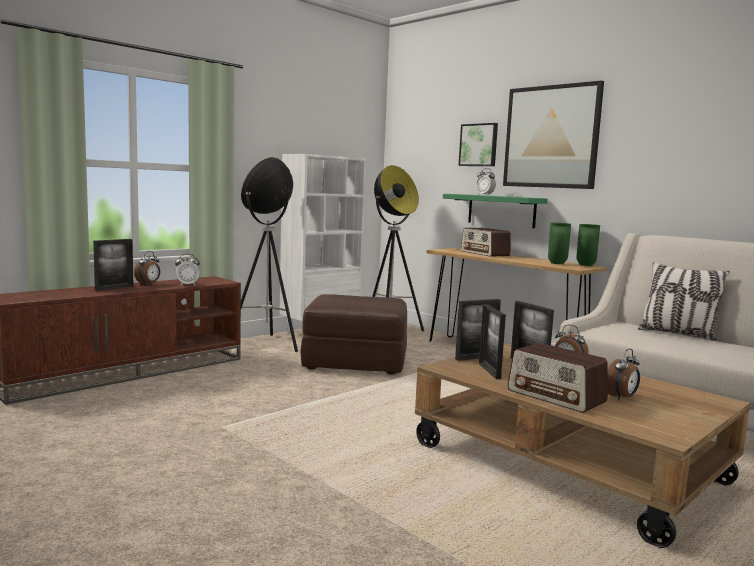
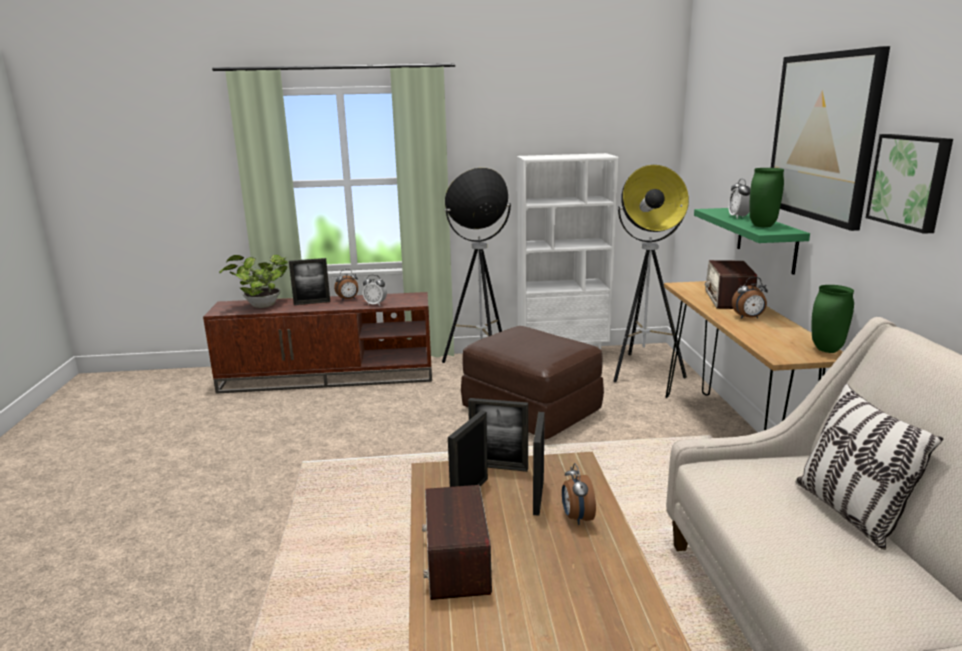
camera: 40 degrees right, 10 degrees up
(57, 294) = (260, 306): none -> potted plant
(479, 145) = (754, 139): picture -> picture (910, 181)
(557, 263) = (784, 339): green vase -> green vase (763, 226)
(622, 397) = (531, 596): alarm clock -> alarm clock (748, 318)

